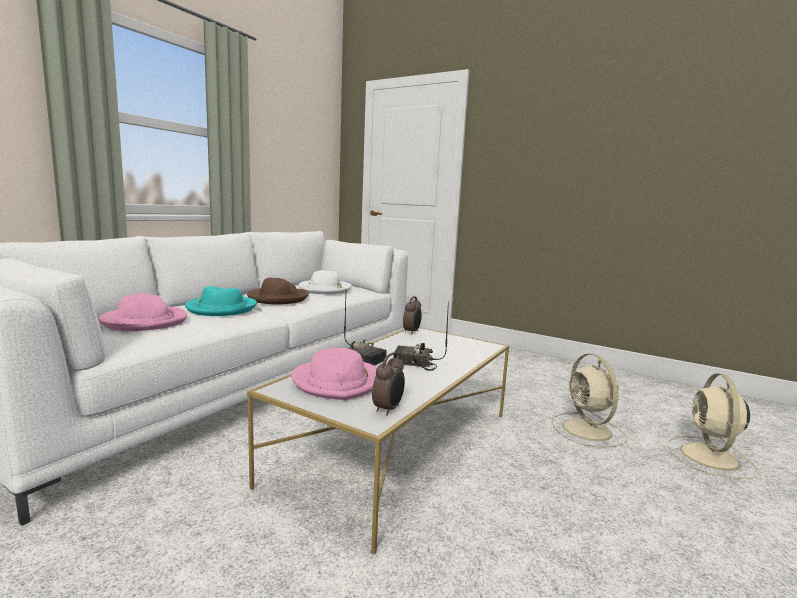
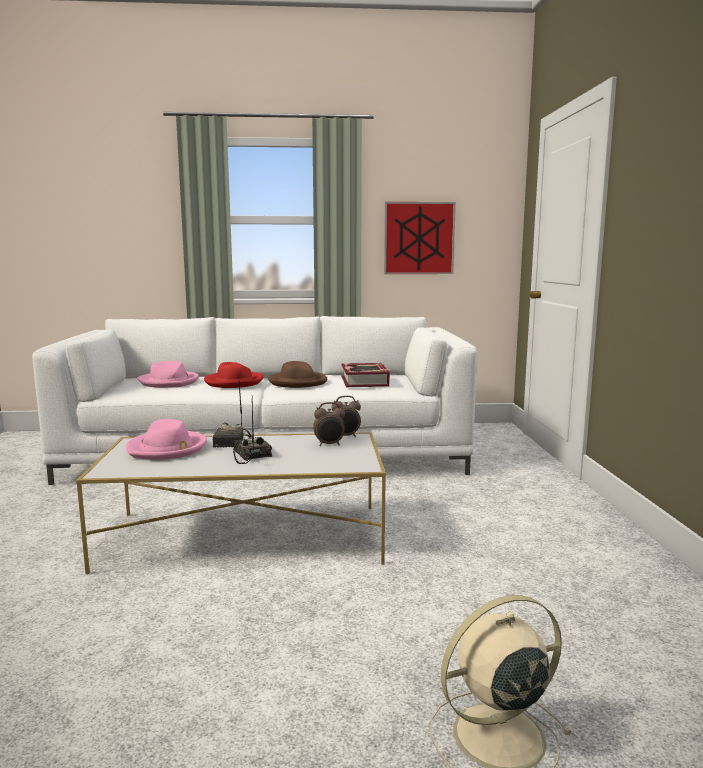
camera: 55 degrees right, 0 degrees up
(221, 308) = (234, 382): turquoise hat -> red hat
(281, 162) = (419, 238): none -> picture
(325, 289) = (365, 381): white hat -> book
(388, 409) = (131, 471): alarm clock -> alarm clock (329, 444)
(588, 431) = (430, 622): beige fan -> none

